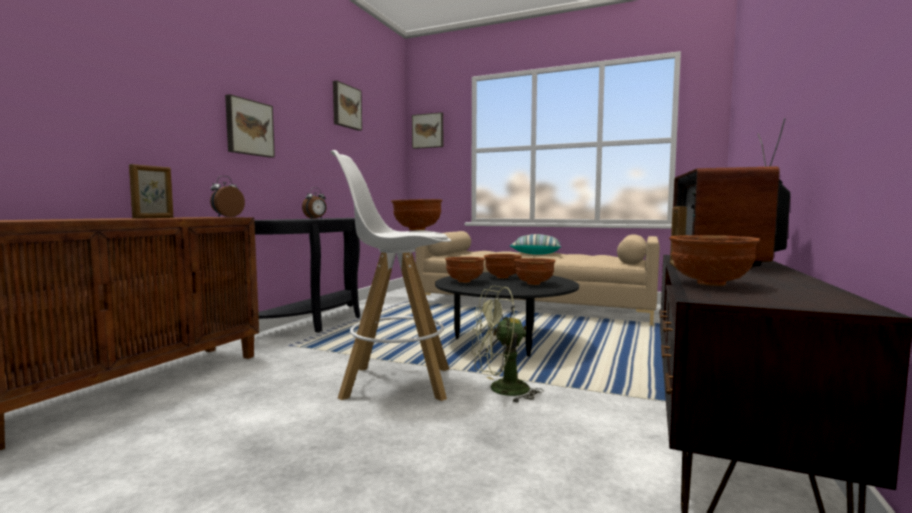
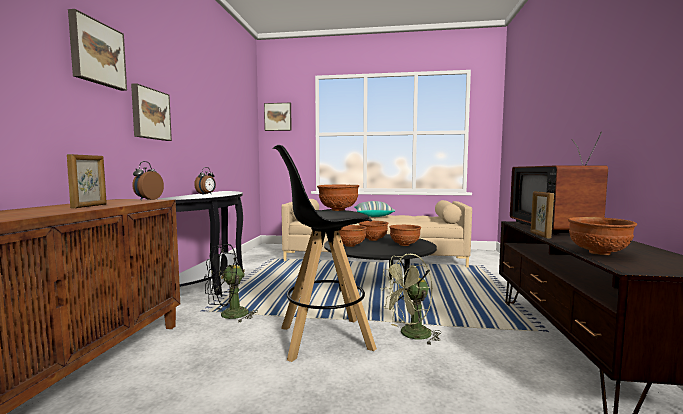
camera: 15 degrees left, 0 degrees up
(312, 352) = (228, 316): none -> black fan
(346, 106) = (219, 95): picture -> picture (96, 53)
(396, 382) = (324, 338): white stool -> black stool

